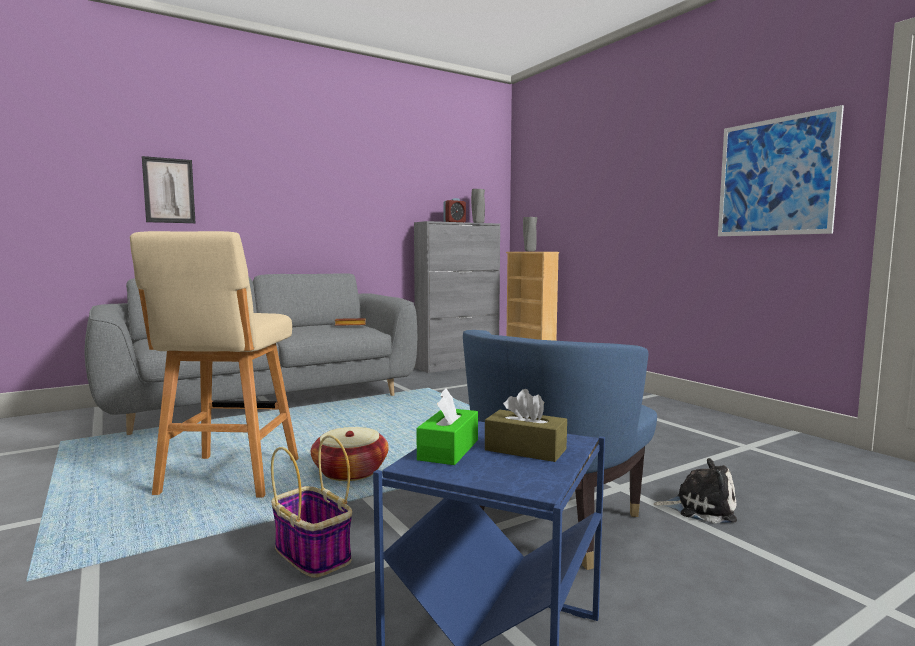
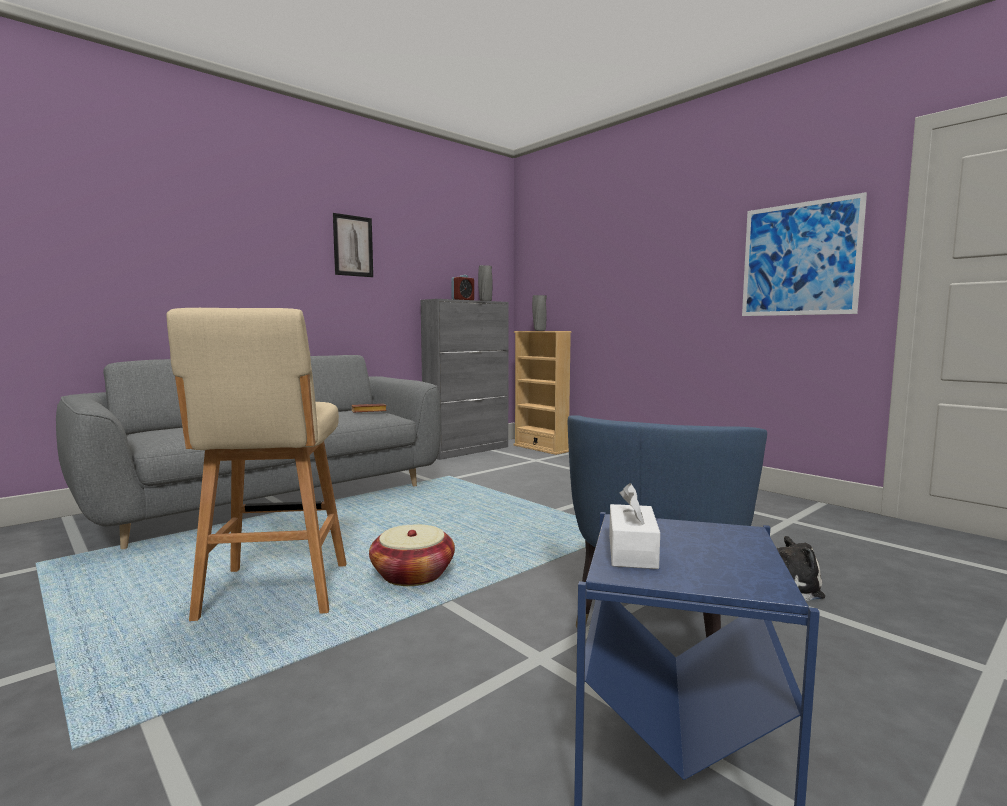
camera: 10 degrees left, 0 degrees up
(169, 190) = (150, 260): picture -> picture (353, 246)
(311, 553) = (417, 674): basket -> none
(448, 450) = (632, 551): green tissue box -> white tissue box
(525, 449) = (710, 545): brown tissue box -> none

